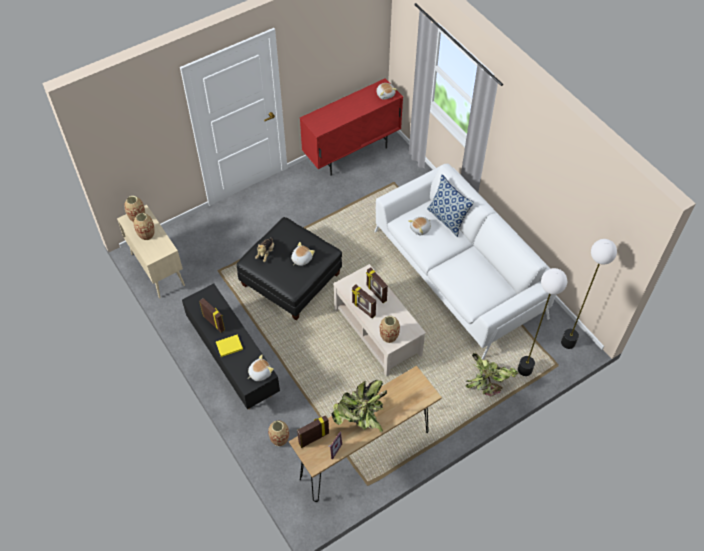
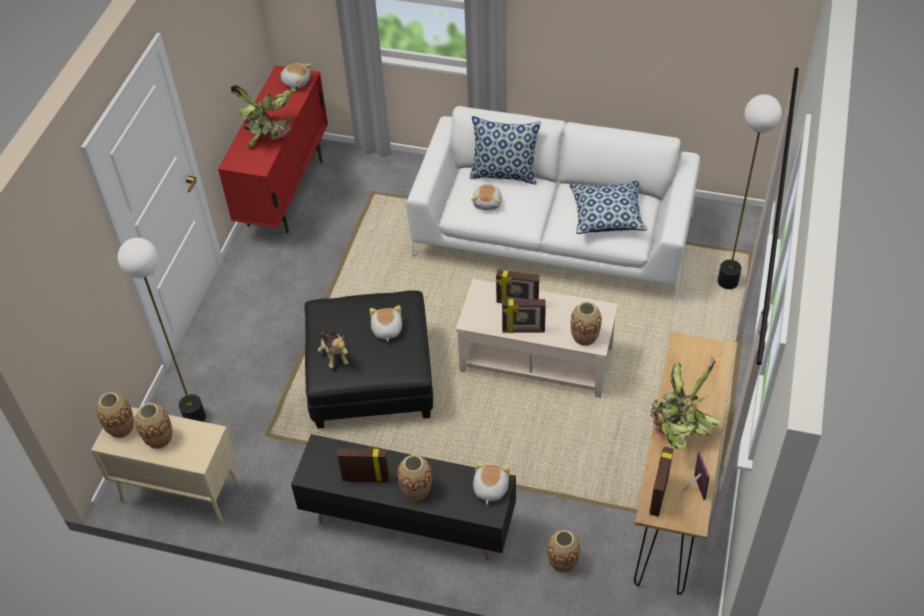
camera: 40 degrees left, 5 degrees down
(228, 346) = (416, 489): yellow book -> vase
(474, 281) = (607, 215): none -> pillow
(487, 384) = (709, 323): potted plant -> potted plant (271, 131)
(568, 343) = (736, 225): floor lamp -> floor lamp (195, 417)

